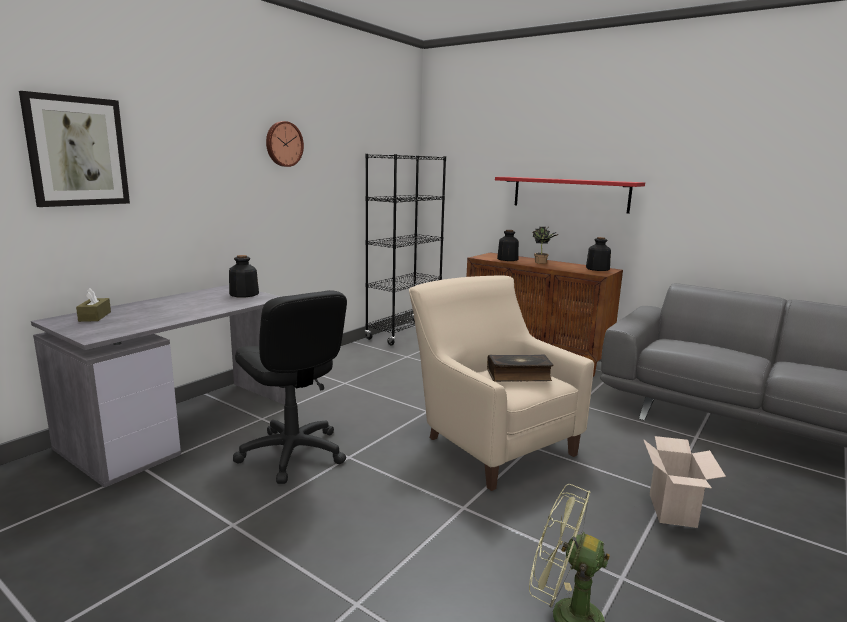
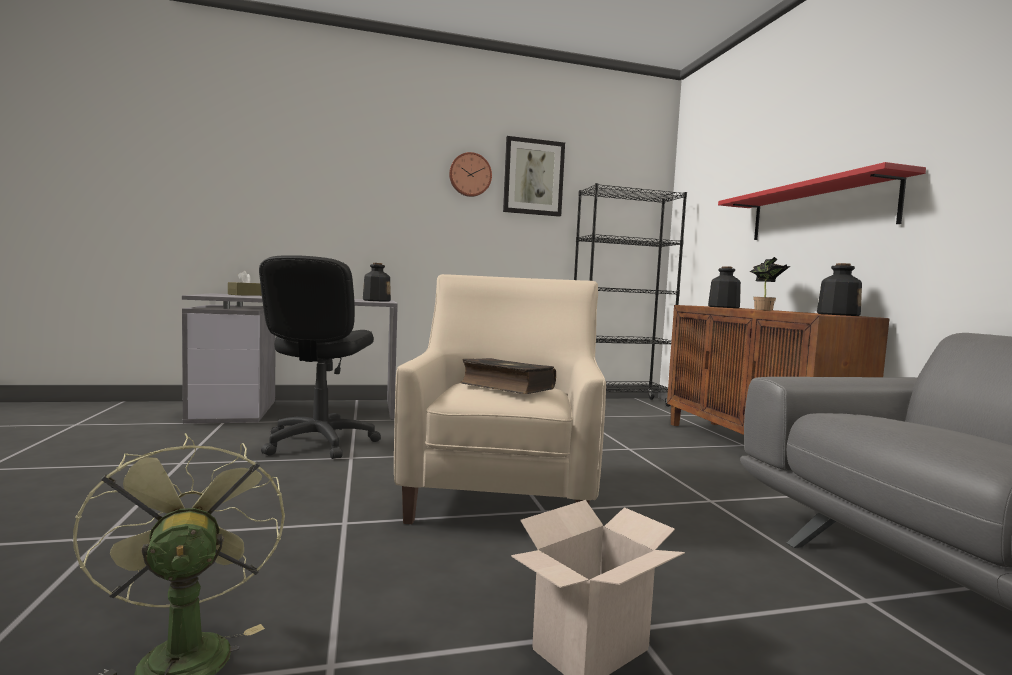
camera: 40 degrees right, 10 degrees down
(77, 151) = (267, 169): picture -> picture (533, 177)

